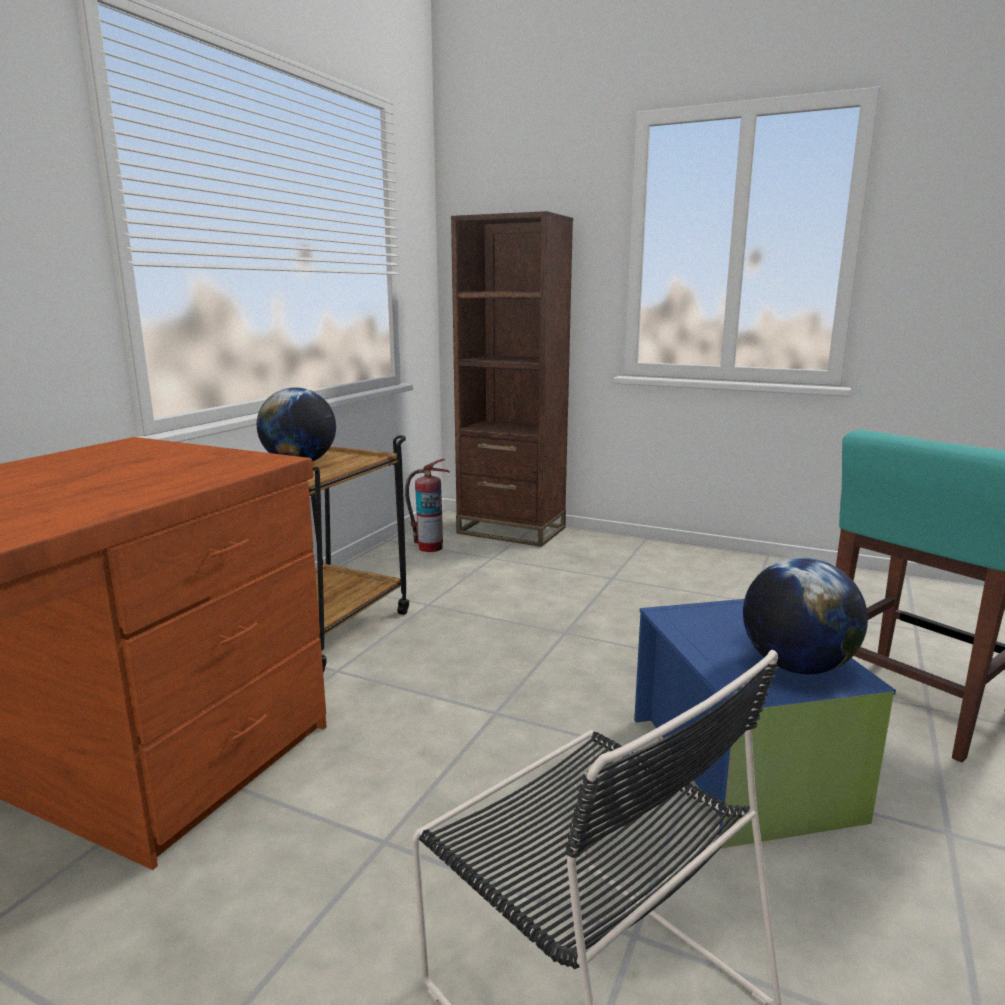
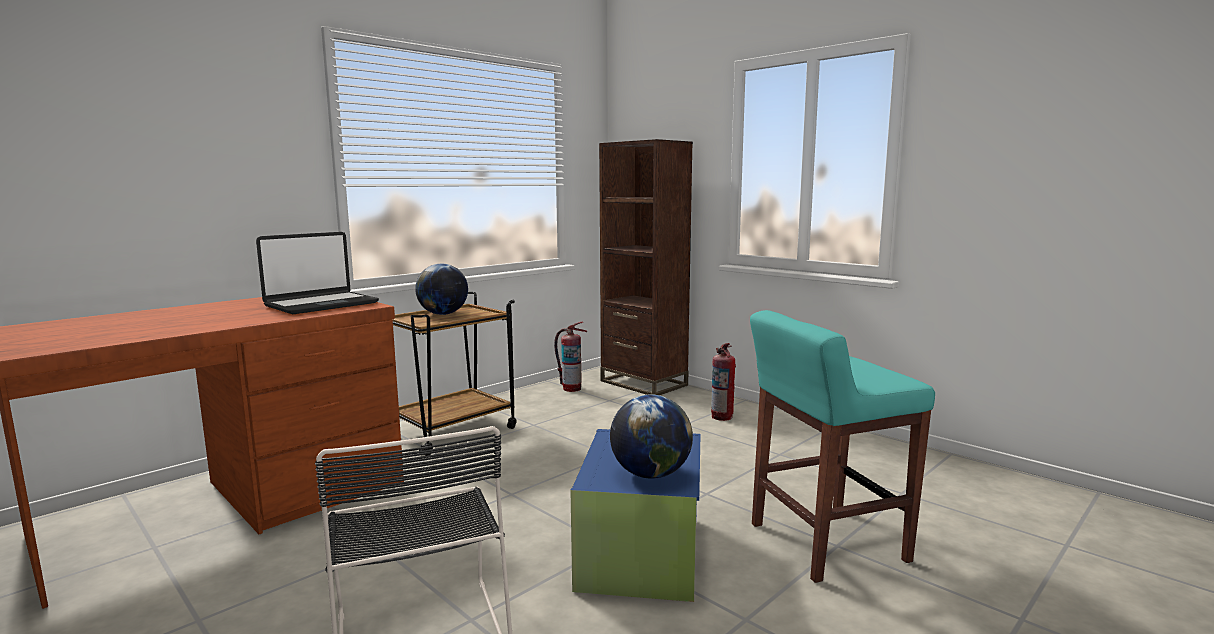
camera: 20 degrees right, 5 degrees down
(179, 463) = (321, 304): none -> laptop
(643, 562) = (722, 416): none -> fire extinguisher

